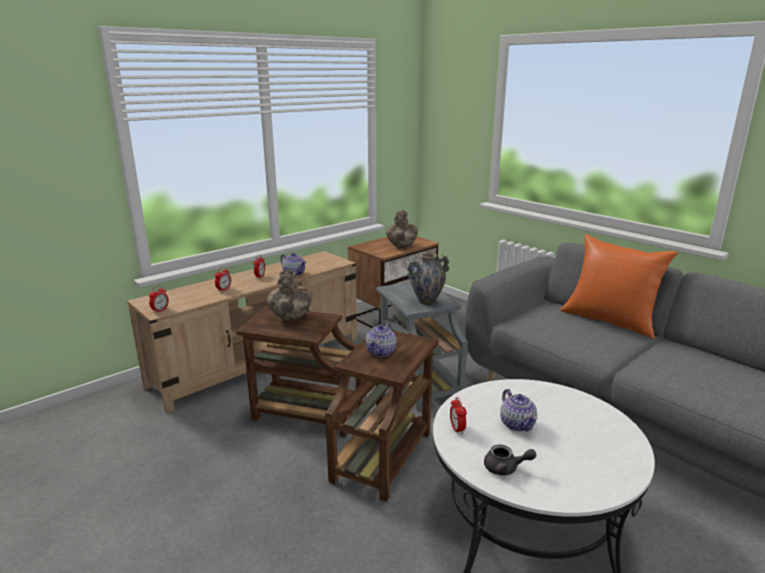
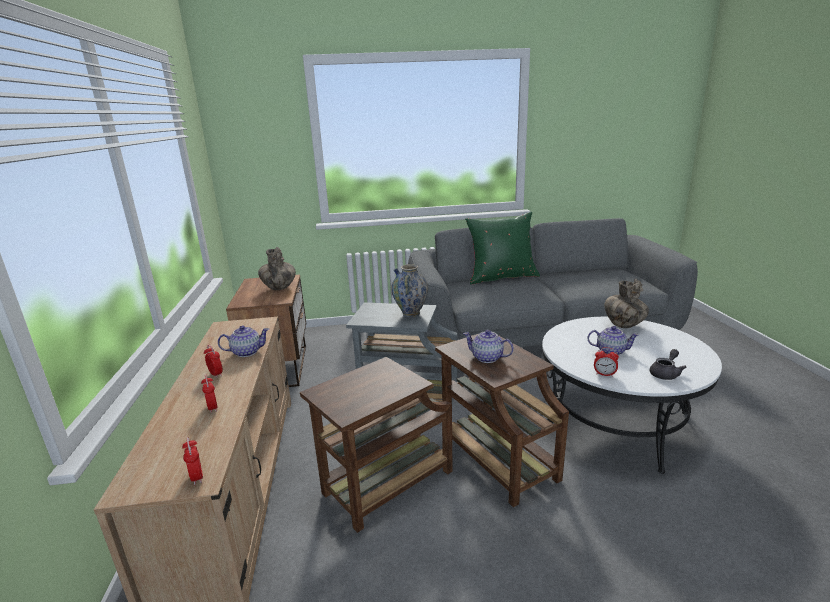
camera: 55 degrees left, 0 degrees up
(291, 318) = (356, 384): vase -> vase (623, 325)
(381, 351) = (487, 358): teapot -> teapot turned 150 degrees clockwise
(610, 320) = (501, 277): orange pillow -> green pillow

